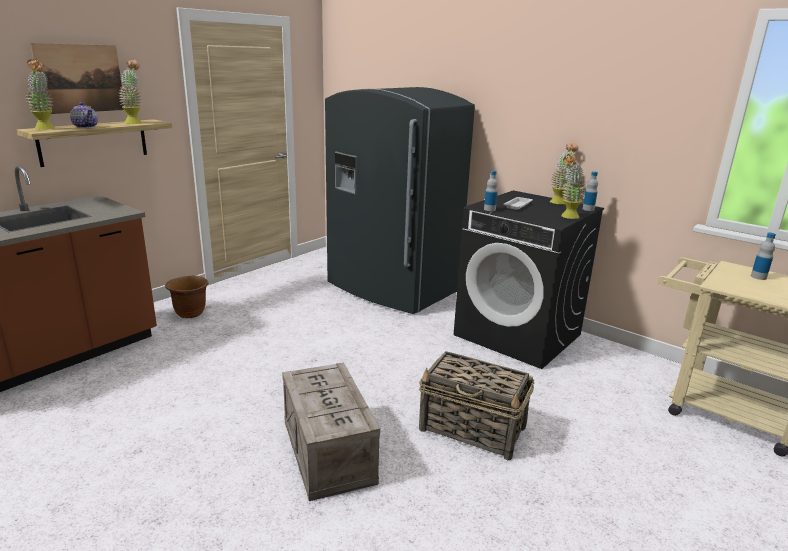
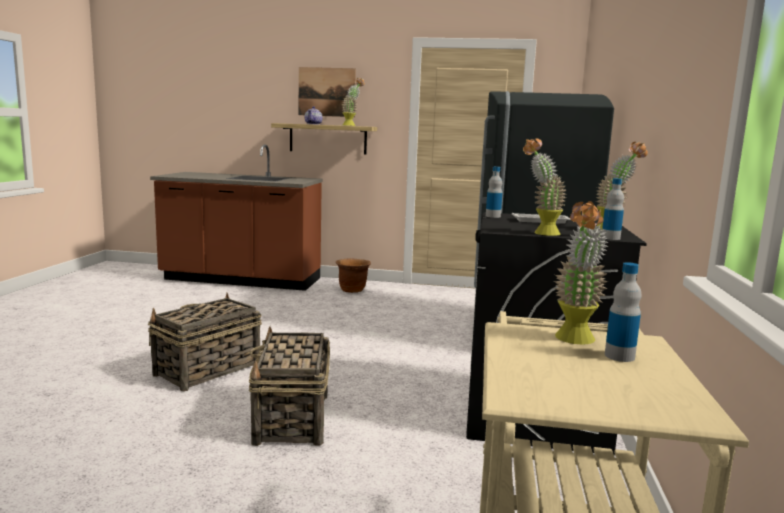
camera: 60 degrees right, 10 degrees down
(46, 129) = (290, 123): potted plant -> potted plant (574, 341)
(329, 452) = (206, 370): crate -> basket

